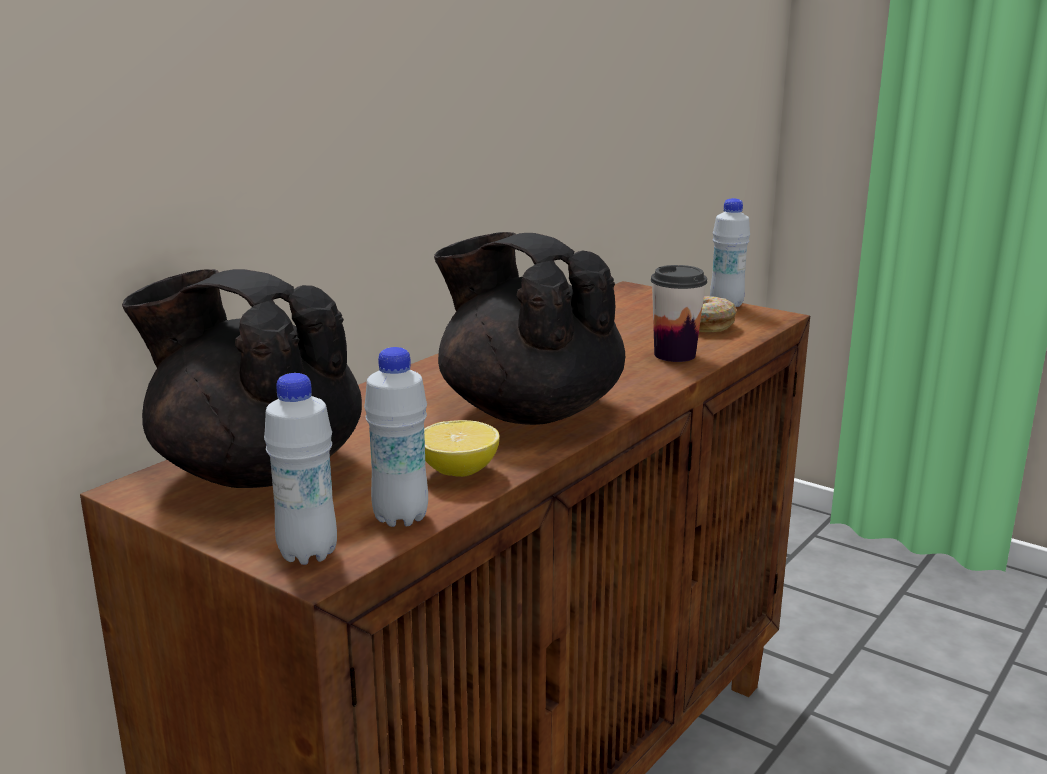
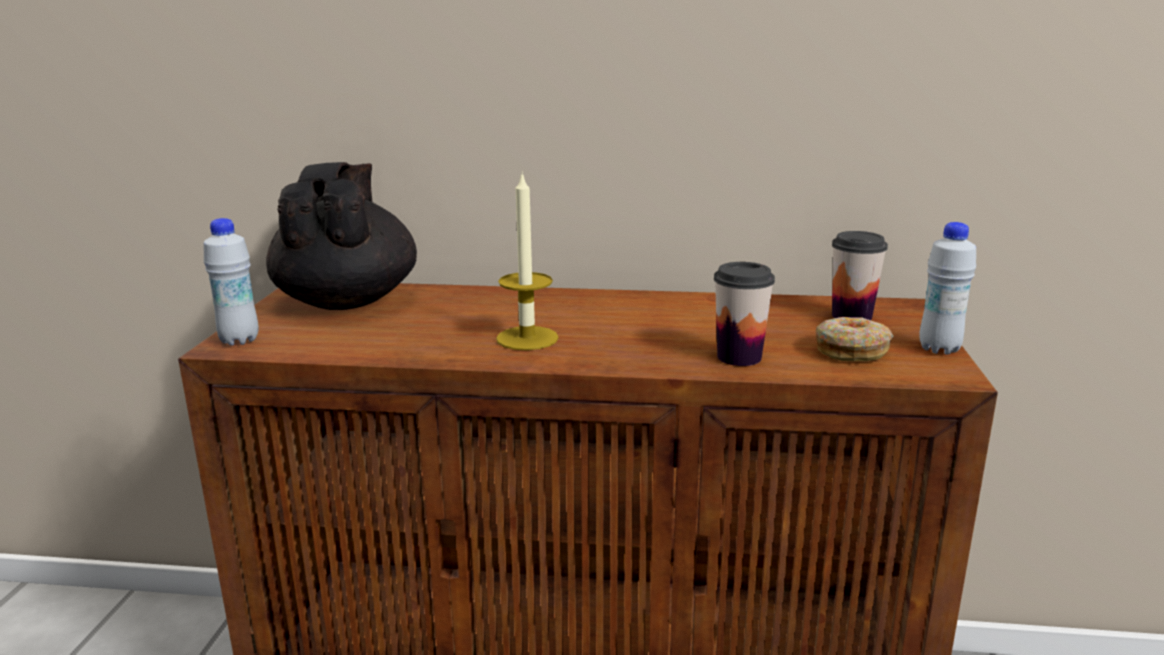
camera: 60 degrees right, 0 degrees up
(400, 517) = (304, 348): white bottle -> none
(459, 471) = (390, 345): lemon -> none
(528, 410) = (527, 338): black teapot -> candle
(632, 306) = (851, 316): none -> cup

